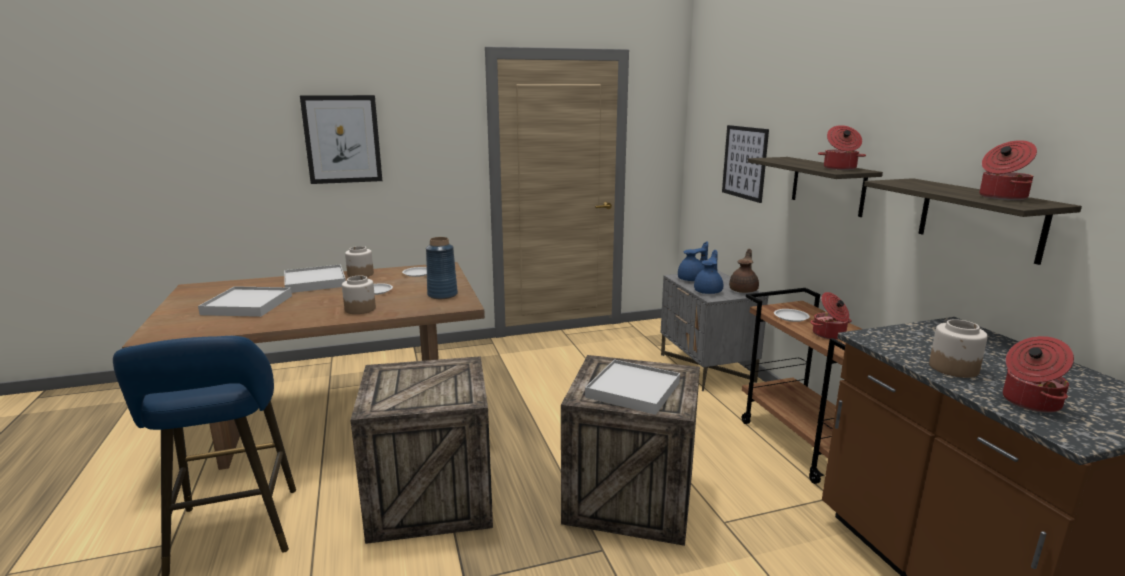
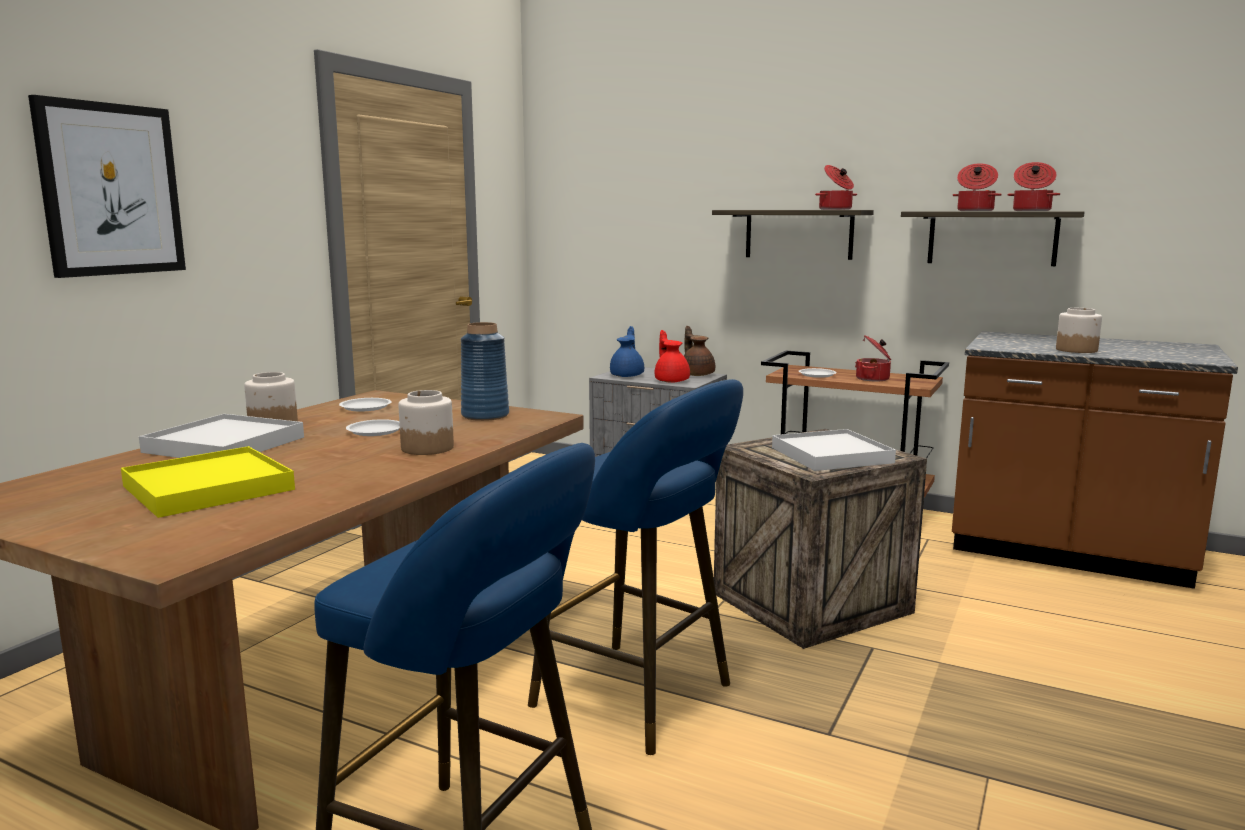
camera: 45 degrees left, 5 degrees down
(247, 305) = (208, 488): white tray -> yellow tray
(429, 499) = (641, 698): crate -> blue stool
(709, 291) = (671, 380): blue teapot -> red teapot
(744, 162) = (655, 225): picture -> none
(1029, 402) = (1151, 354): cooking pot -> cooking pot (974, 211)

